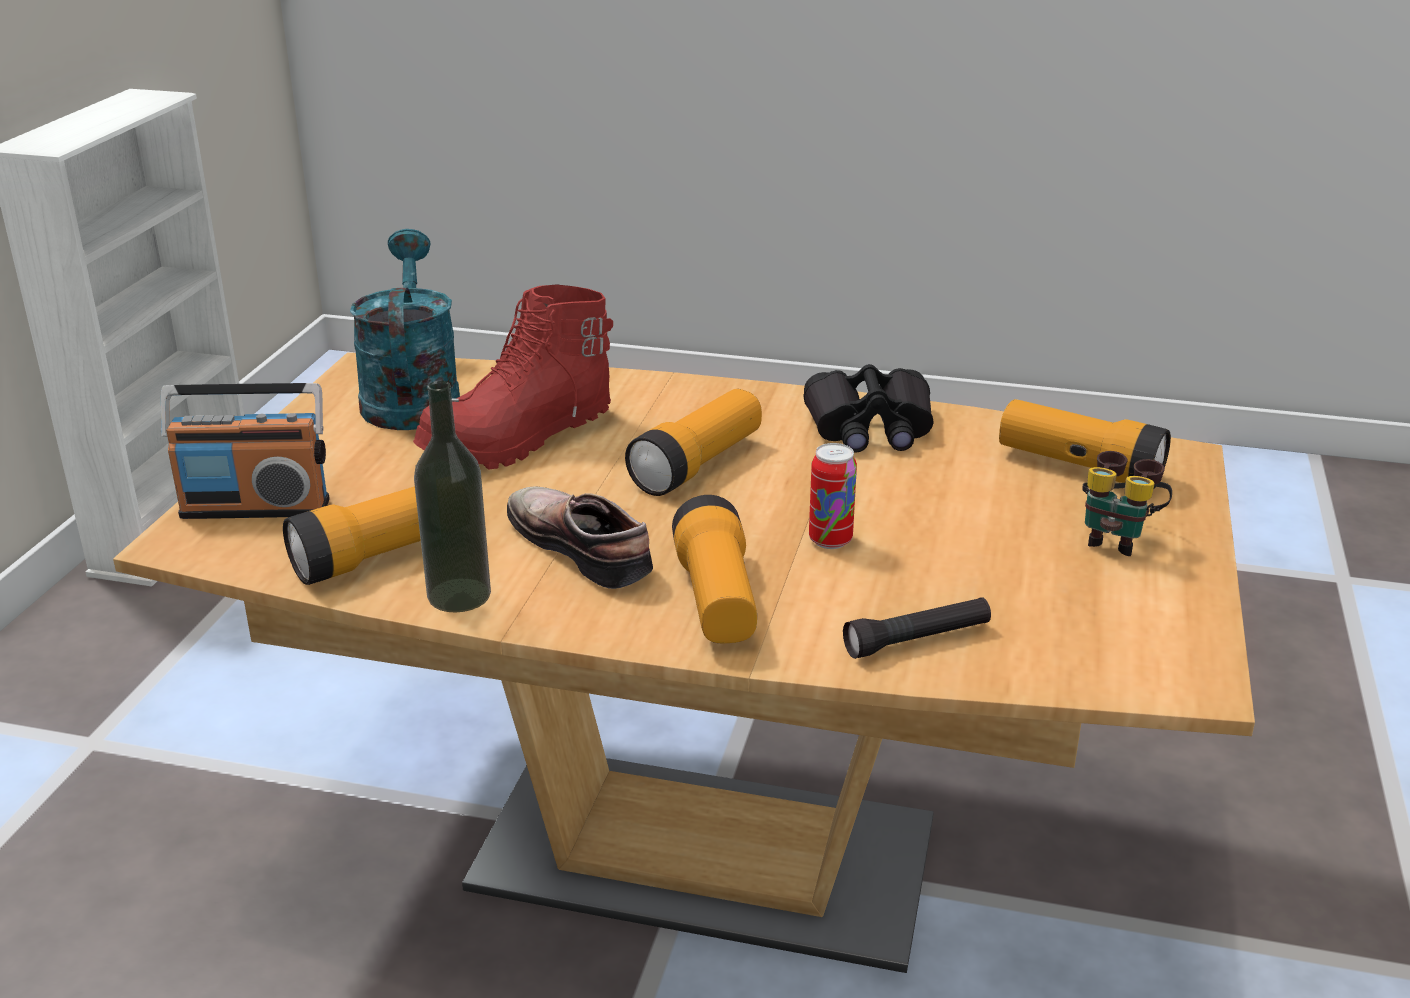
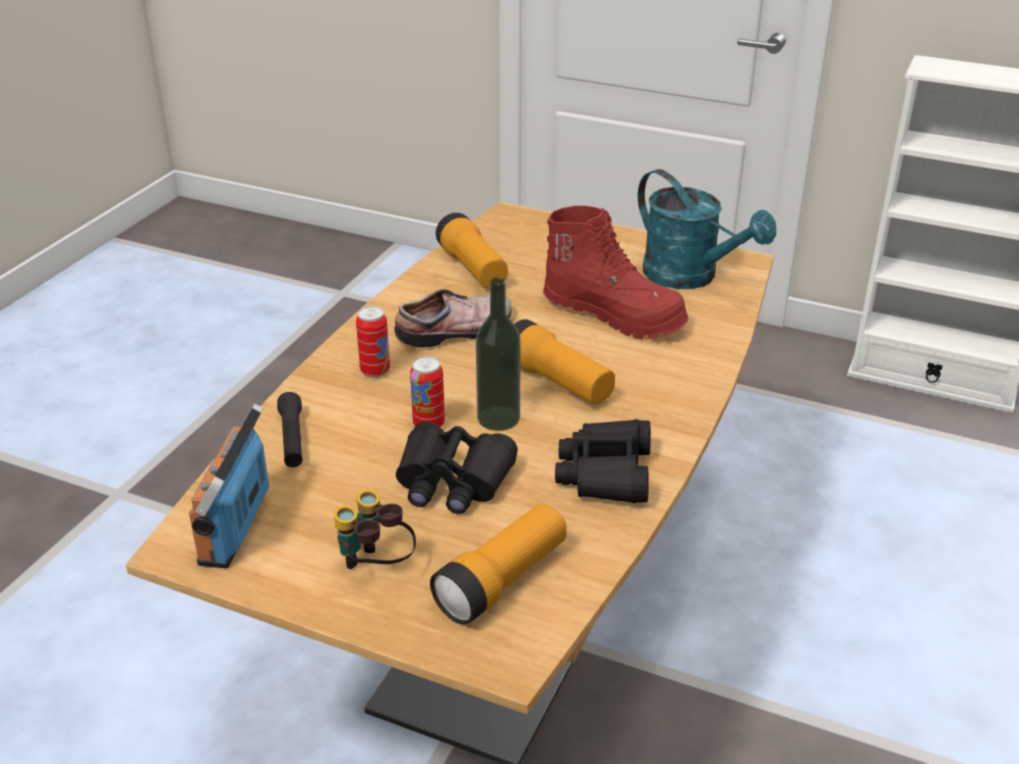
camera: 100 degrees right, 5 degrees up
(256, 507) = (542, 233): radio -> radio (235, 526)
(411, 396) = (691, 277): turquoise watering can -> turquoise watering can turned 45 degrees clockwise
(459, 595) = (419, 290): bottle -> bottle (498, 418)
(519, 439) = (614, 314): red boot -> red boot turned 150 degrees clockwise
(716, 599) = (375, 371): flashlight -> can
(936, 511) = (452, 481): none -> black binoculars

